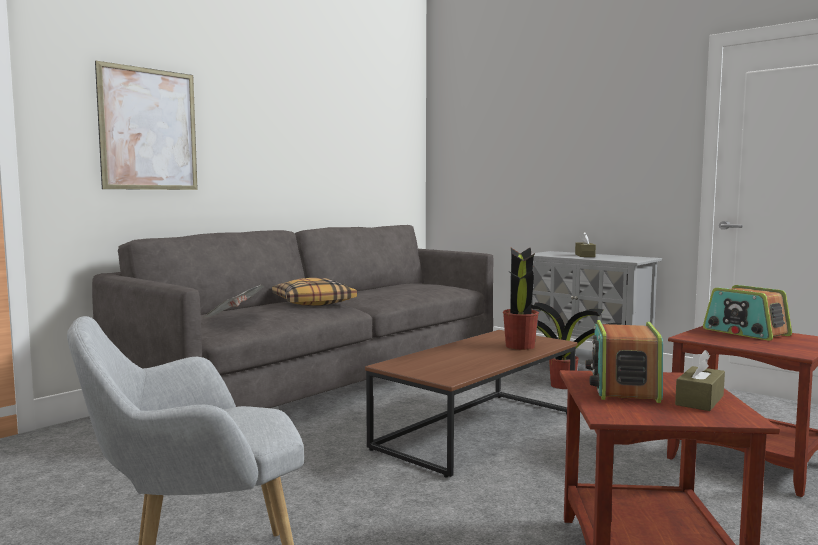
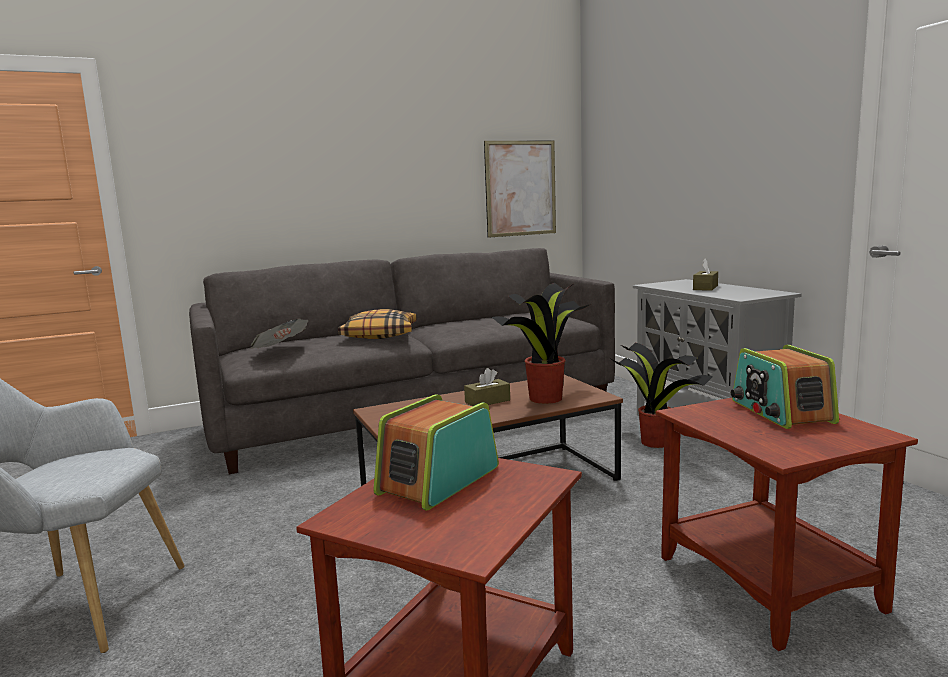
camera: 25 degrees right, 5 degrees up
(149, 129) = (240, 168): picture -> picture (520, 188)
(699, 400) = (481, 514): brown tissue box -> brown tissue box (487, 401)

